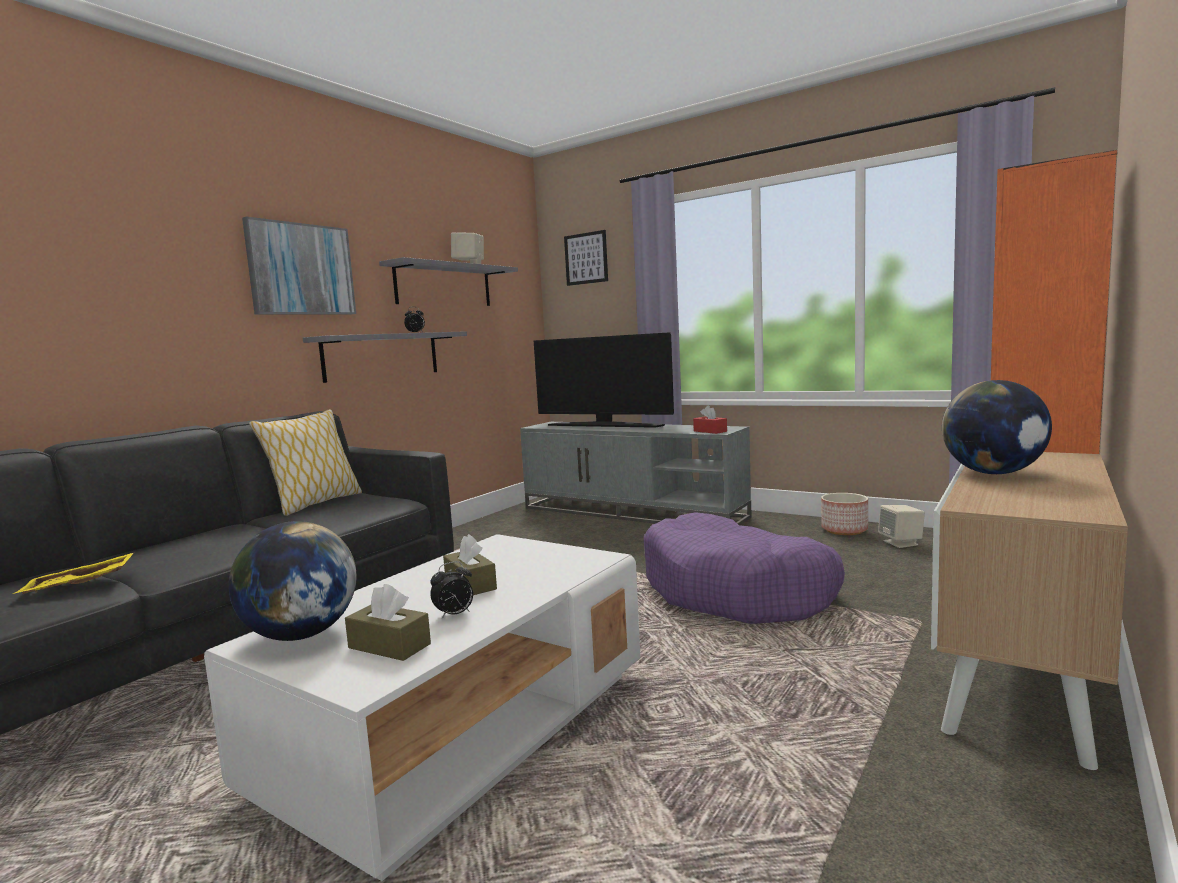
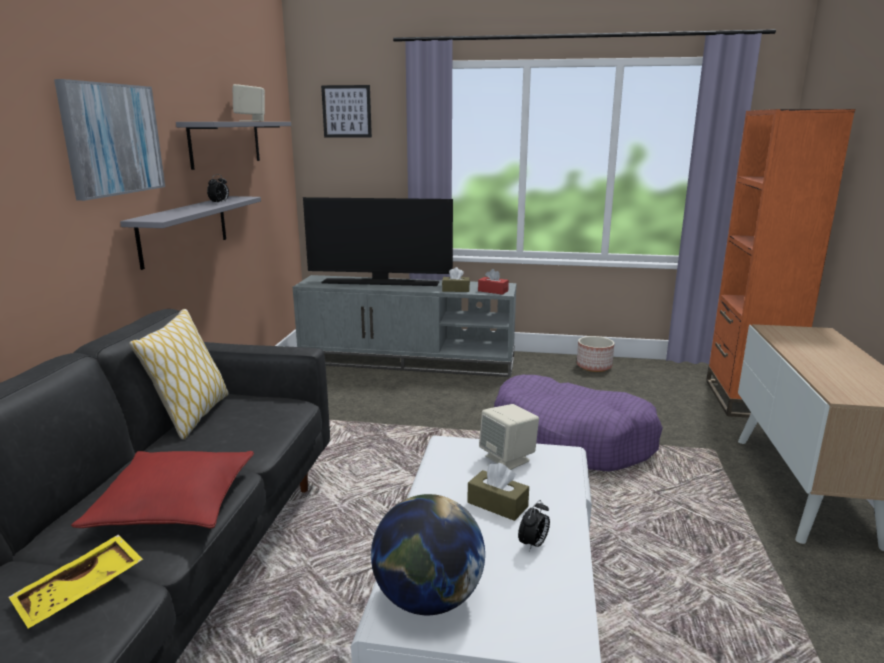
camera: 25 degrees left, 10 degrees up
(215, 549) = (174, 504): none -> red pillow
(389, 646) = (528, 593): brown tissue box -> brown tissue box (456, 290)
(901, 543) = (642, 376): beige speaker -> beige speaker (508, 458)
(993, 473) = (804, 355): globe -> none

